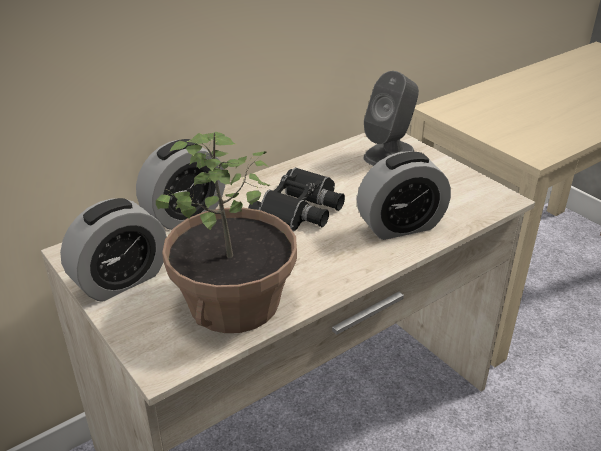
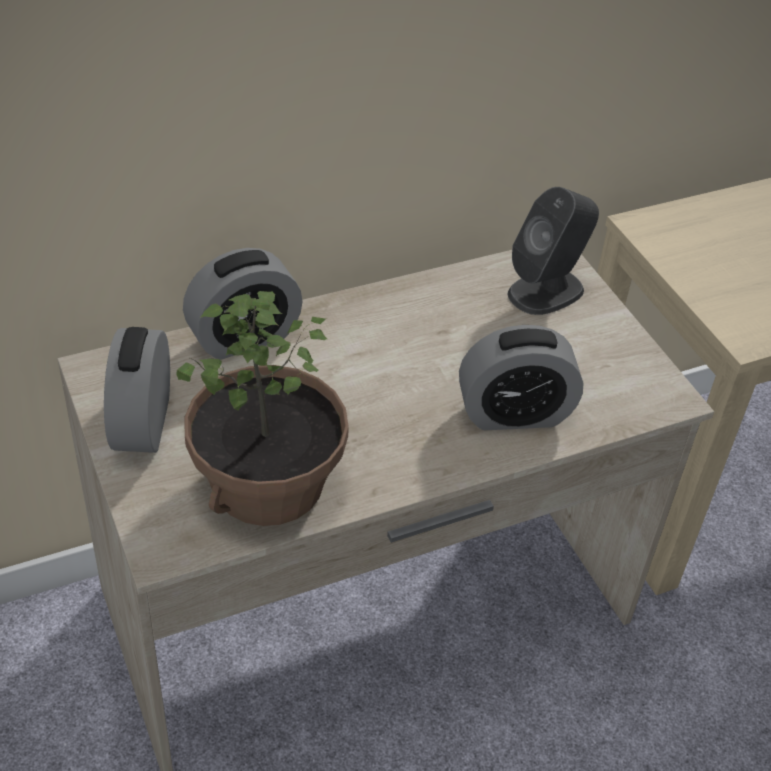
camera: 10 degrees right, 10 degrees up
(121, 280) = (142, 423): alarm clock -> alarm clock turned 120 degrees clockwise
(301, 208) = (395, 359): black binoculars -> none

